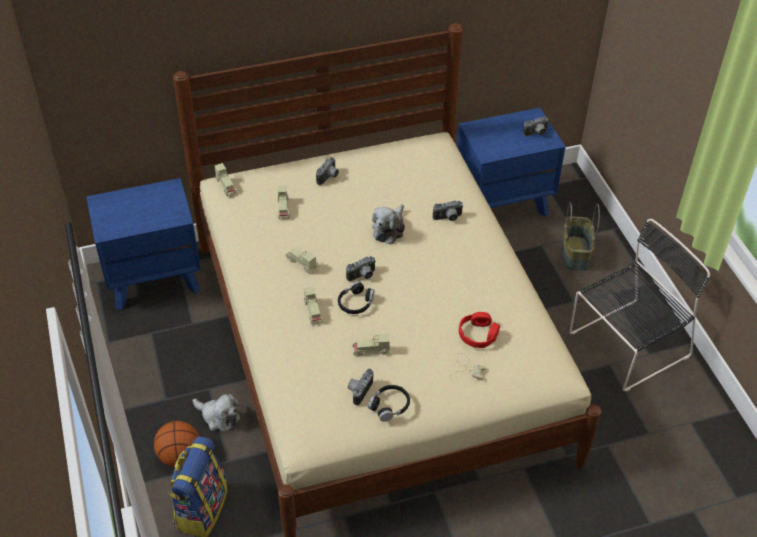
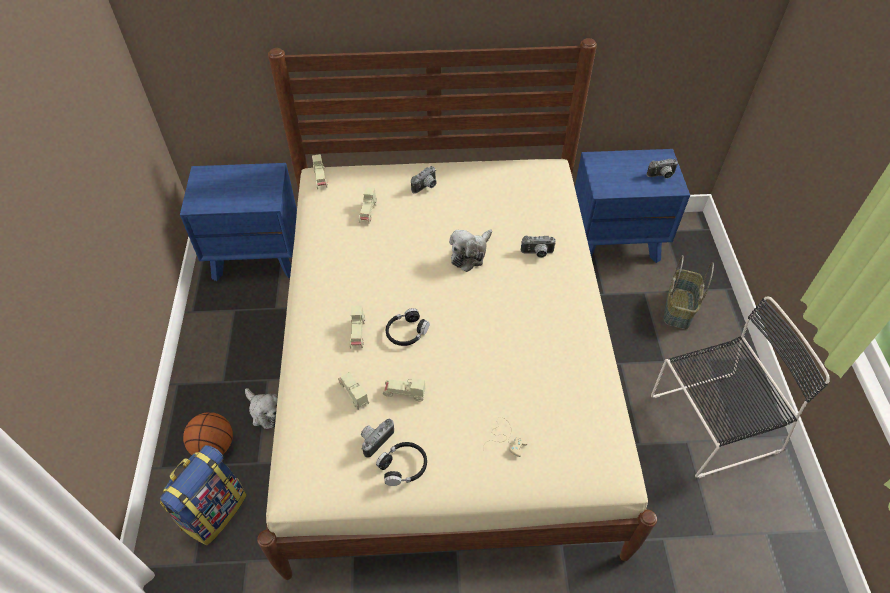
camera: 15 degrees right, 5 degrees up
(301, 263) = (364, 275): beige toy car -> beige toy car (353, 393)
(362, 276) = (424, 303): camera -> none
(478, 335) = (531, 399): red headphones -> none

